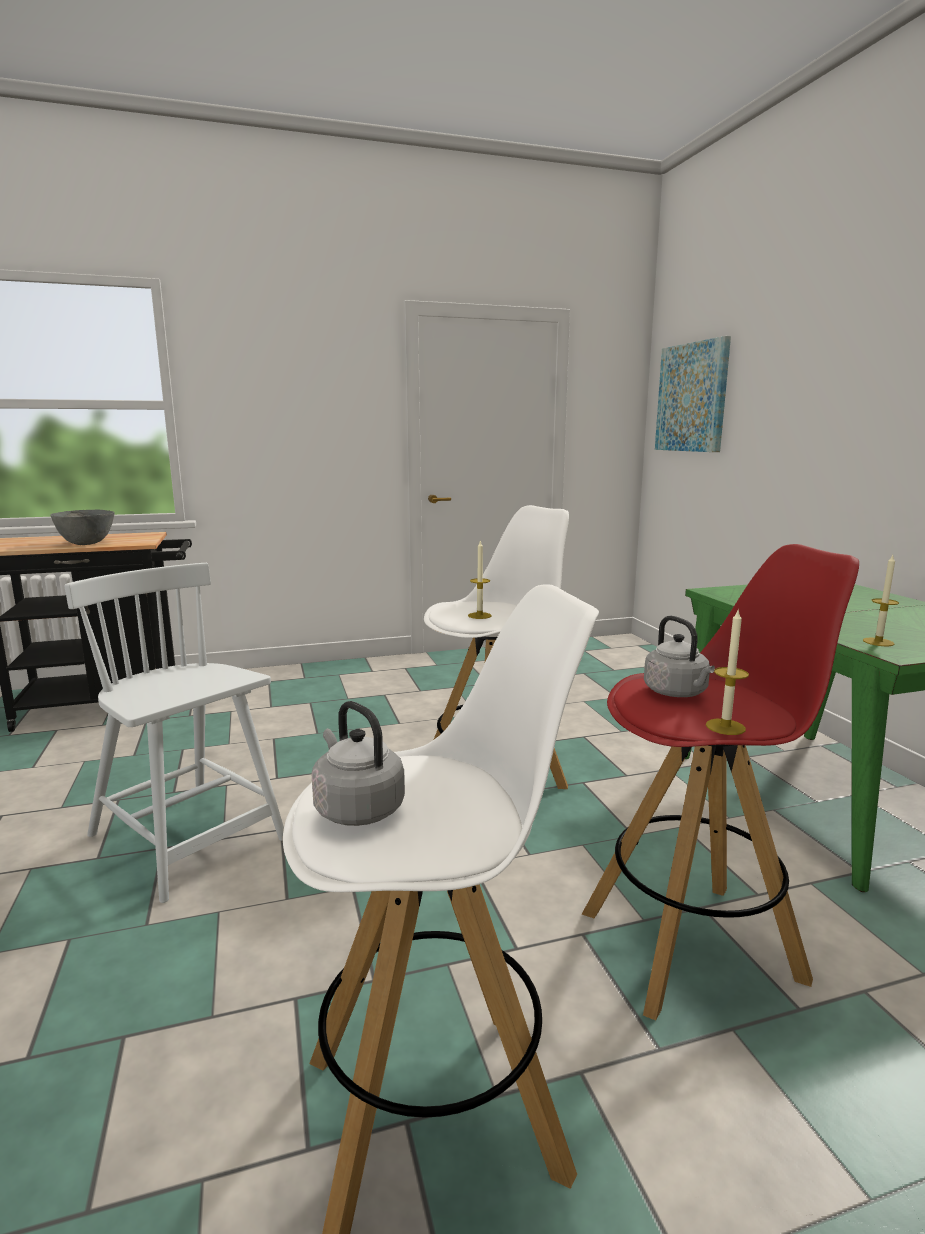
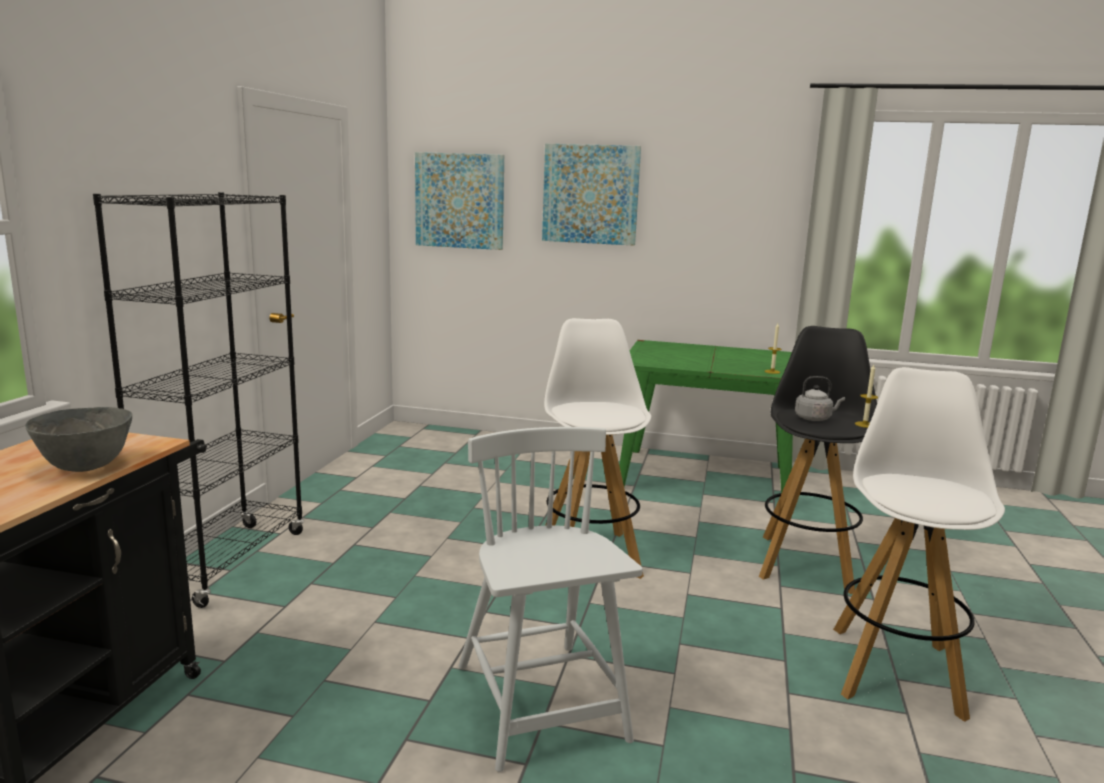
camera: 60 degrees left, 0 degrees up
(188, 839) = (541, 705): white chair -> white chair turned 90 degrees clockwise
(313, 674) = (228, 563): none -> black bookcase
(356, 808) = (934, 499): grey kettle -> none
(479, 615) = (613, 414): candle -> none
(693, 944) = (805, 562): red stool -> black stool
(807, 372) = (590, 194): none -> picture

